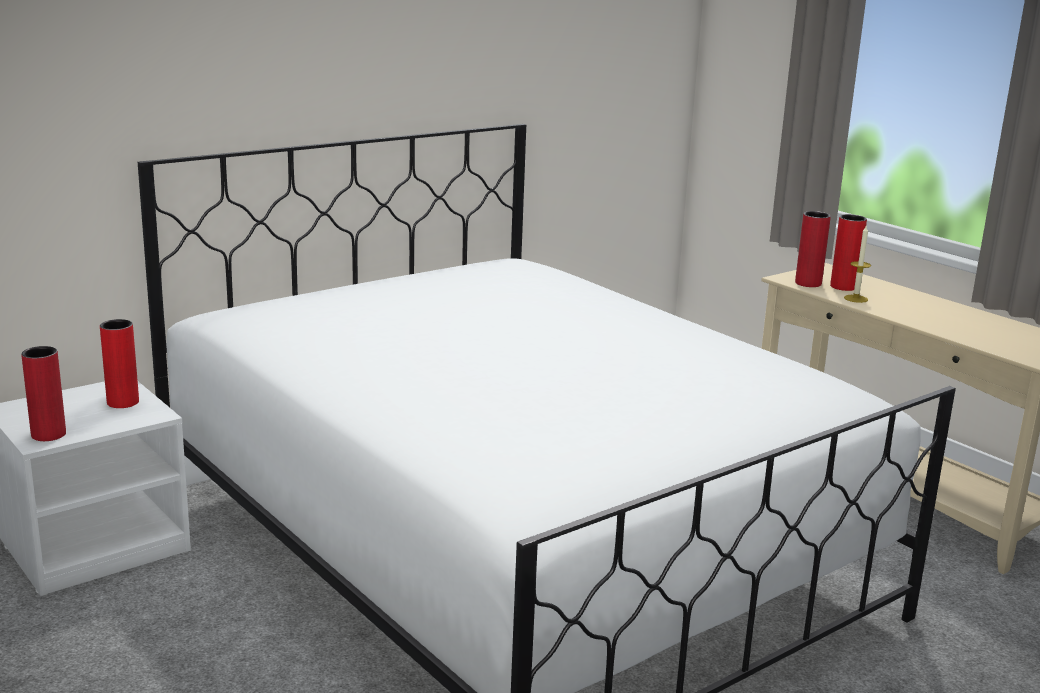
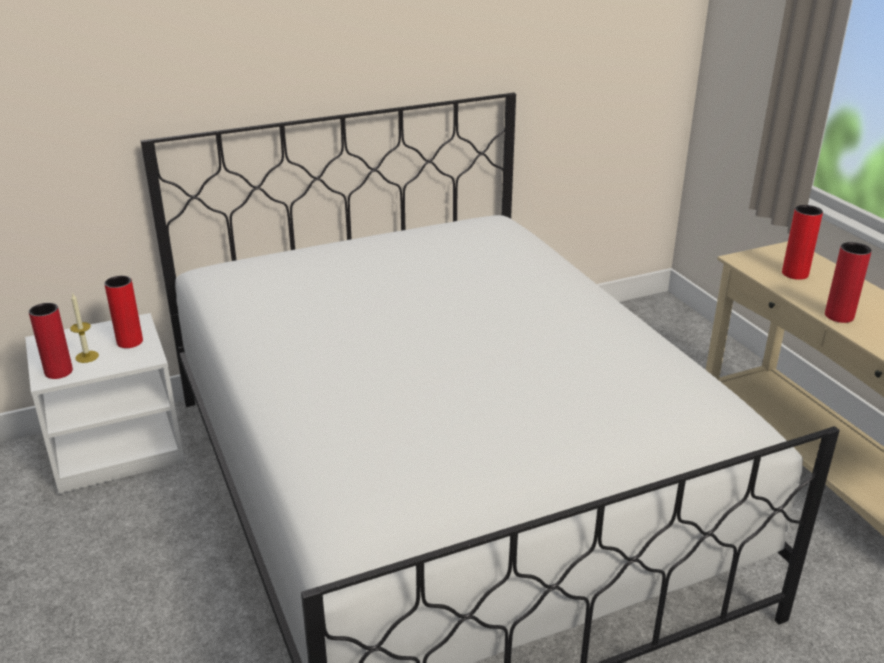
camera: 15 degrees right, 10 degrees up
(808, 283) = (760, 267): red vase -> red vase (839, 316)
(855, 298) = (800, 291): candle -> candle (87, 356)

